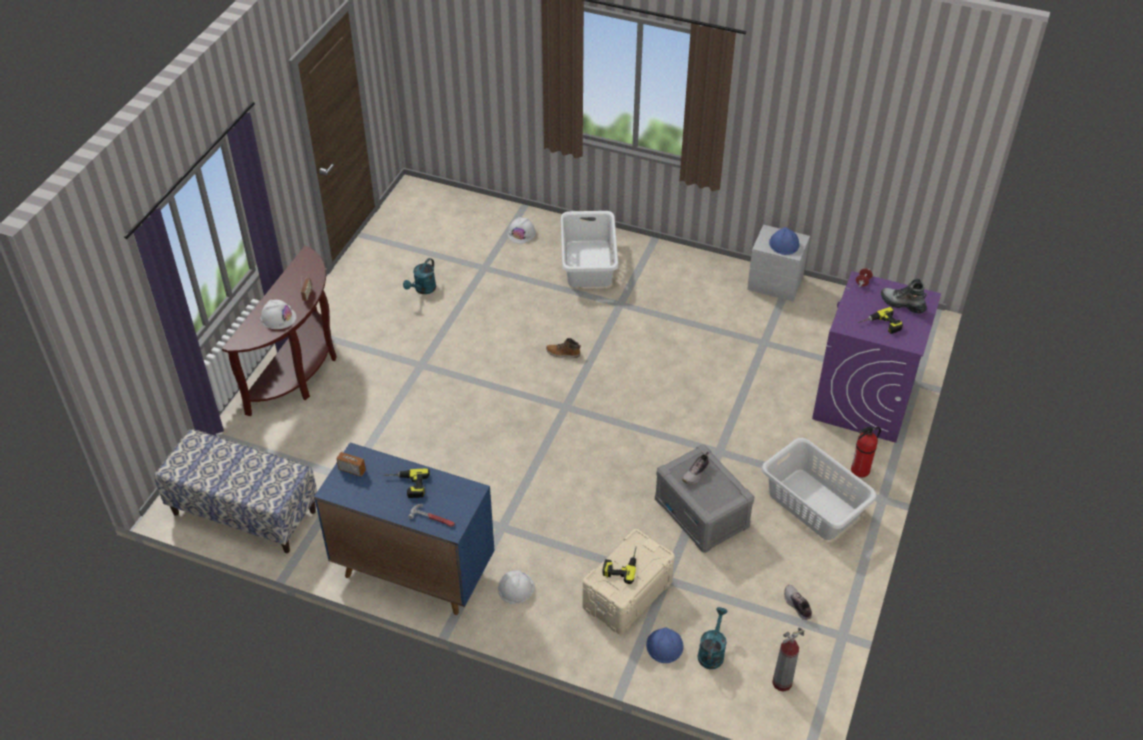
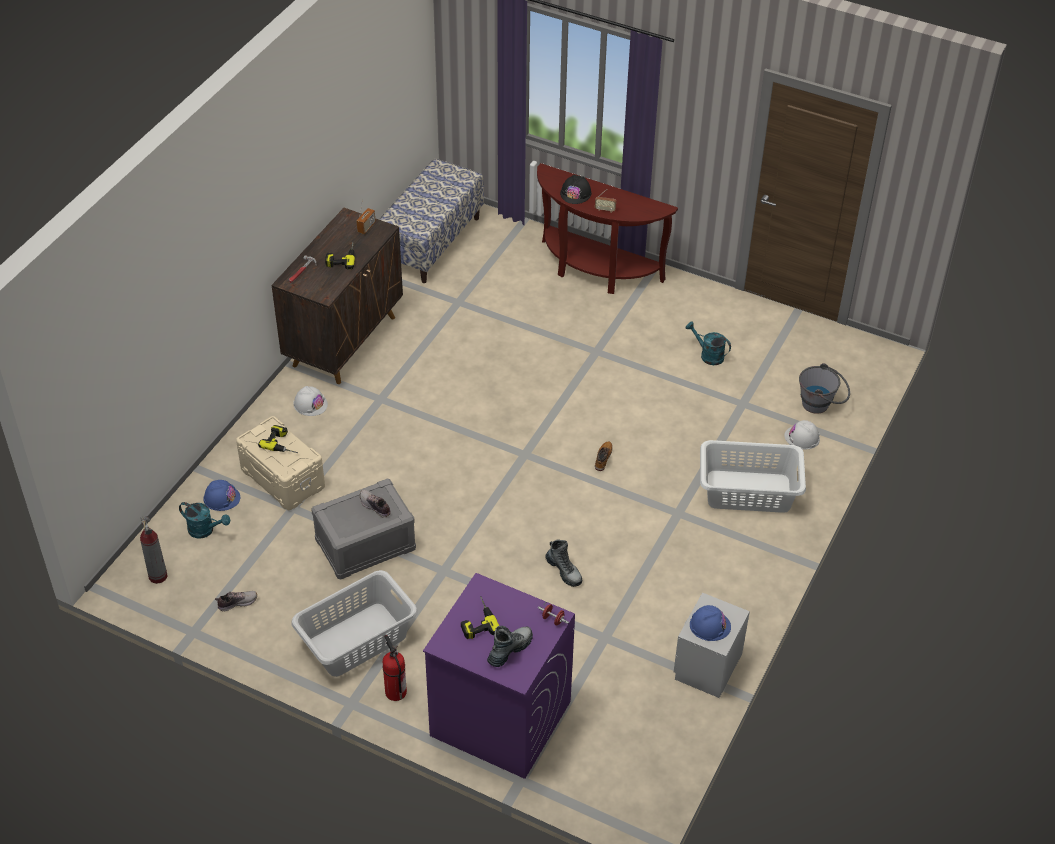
camera: 95 degrees right, 0 degrees up
(278, 317) = (576, 193): white hard hat -> black hard hat
(413, 571) = (345, 340): blue cabinet -> brown cabinet
(481, 222) = (821, 405): none -> grey bucket
(700, 371) = (564, 571): none -> boot

